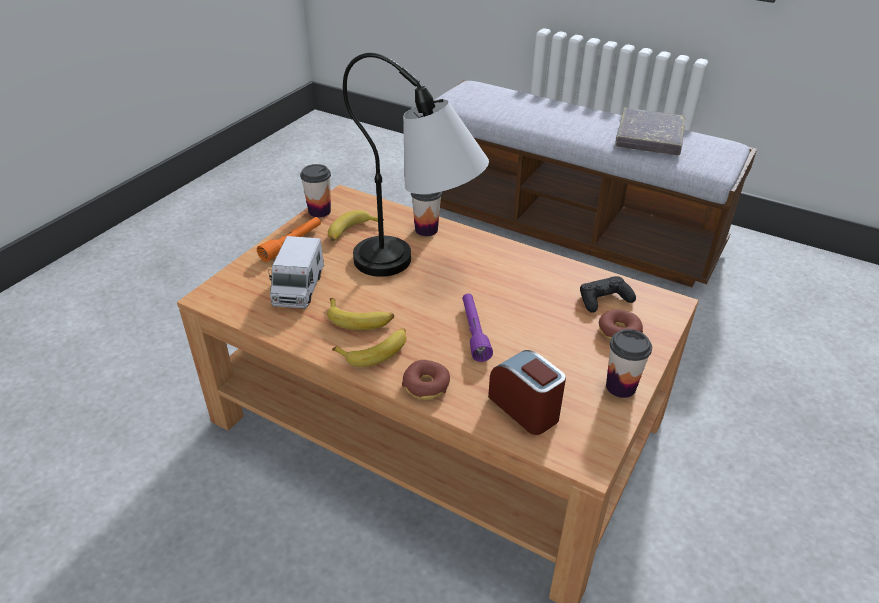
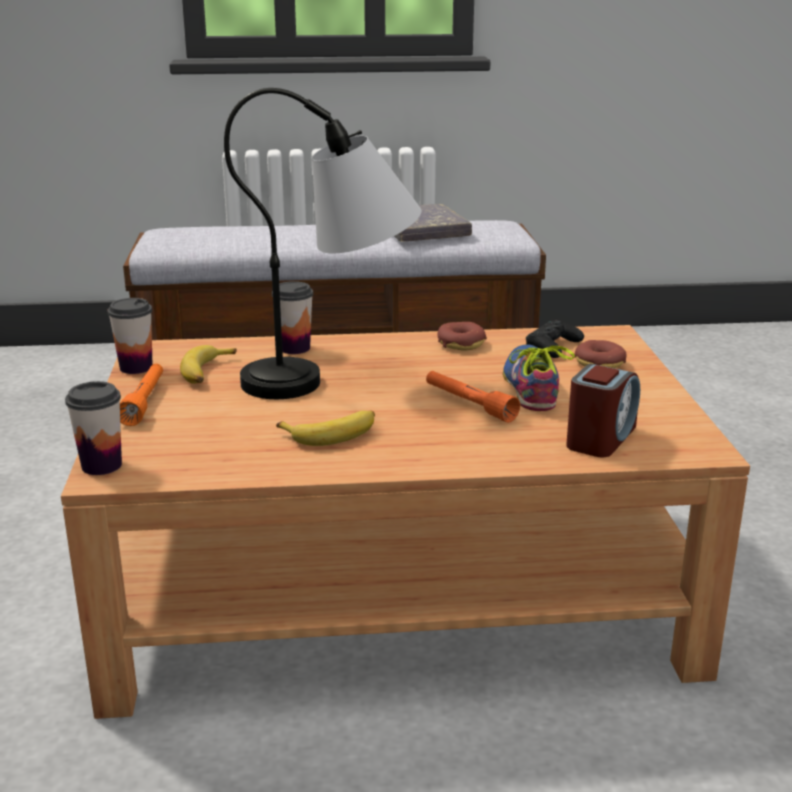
camera: 35 degrees left, 15 degrees down
(298, 288) = (214, 433): toy truck -> none
(375, 351) = (389, 451): banana -> none
(426, 385) = (484, 456): donut -> donut (461, 344)
(474, 332) = (469, 405): purple flashlight -> orange flashlight
(525, 408) = (600, 438): alarm clock -> alarm clock turned 105 degrees clockwise
(542, 334) = (535, 386): none -> shoe
(620, 387) = (657, 396): cup -> cup (101, 465)

